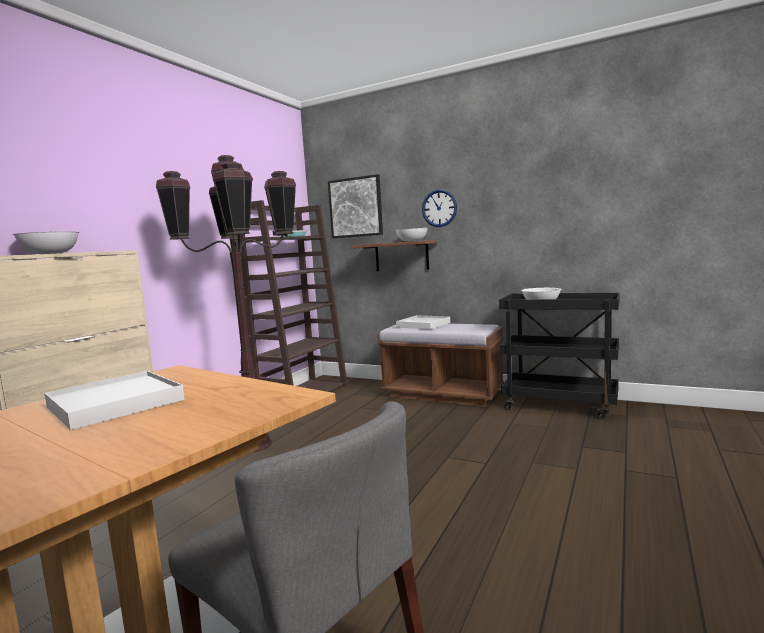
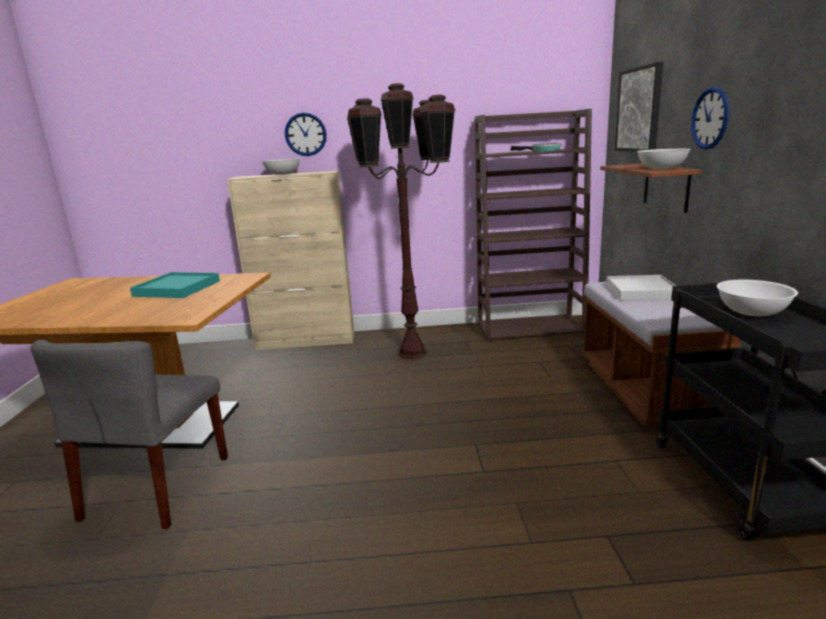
camera: 60 degrees right, 10 degrees up
(62, 204) = (305, 134): none -> wall clock
(115, 404) = (177, 288): white tray -> turquoise tray

